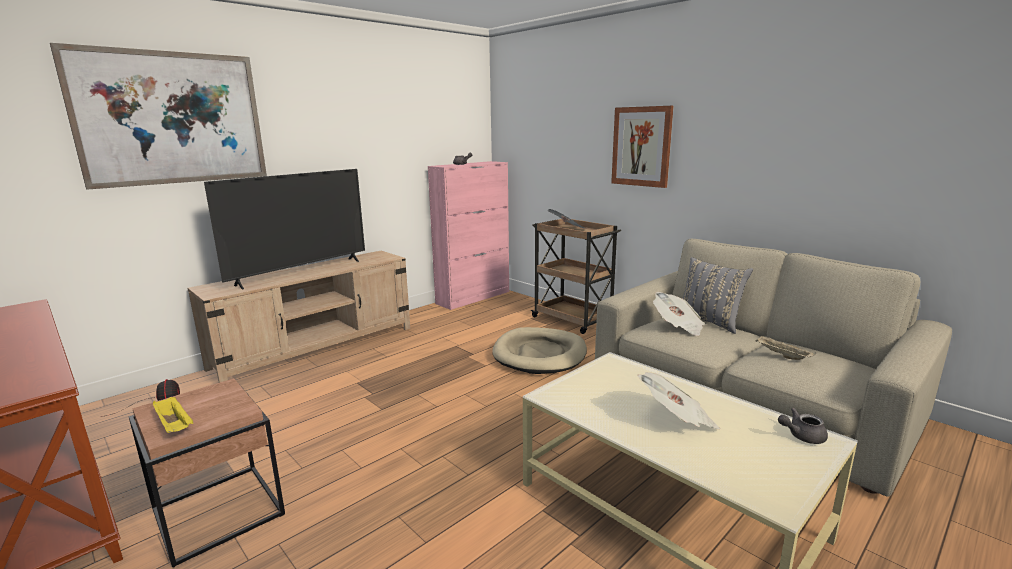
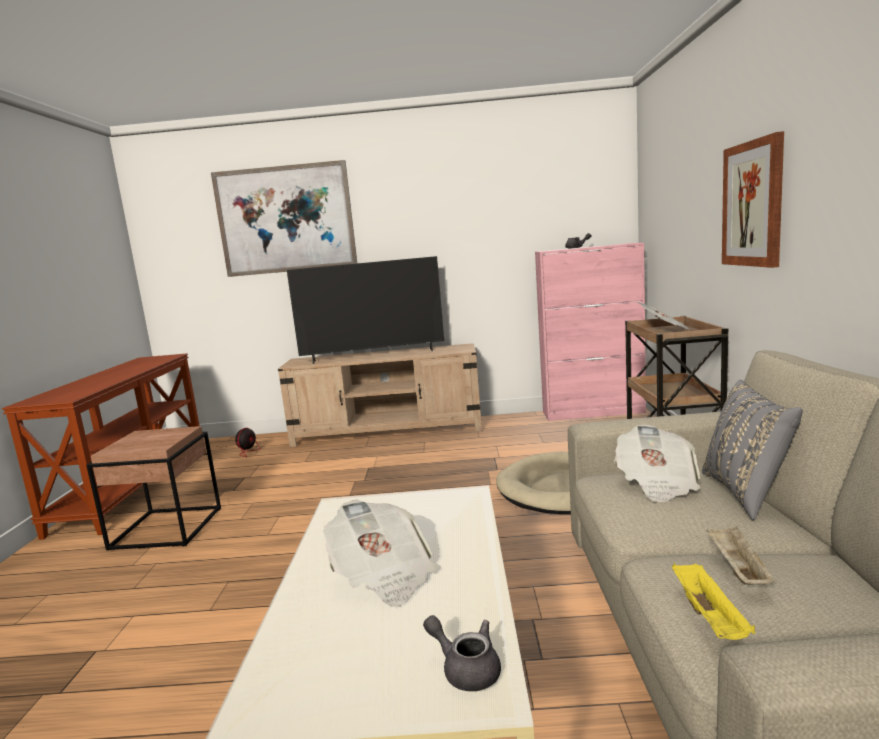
camera: 45 degrees right, 5 degrees down
(175, 426) = (123, 446): yellow tray -> yellow tray (710, 618)

